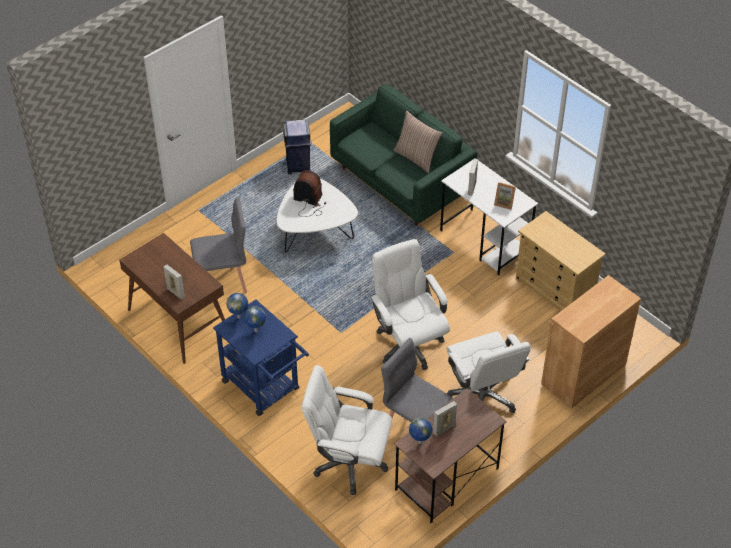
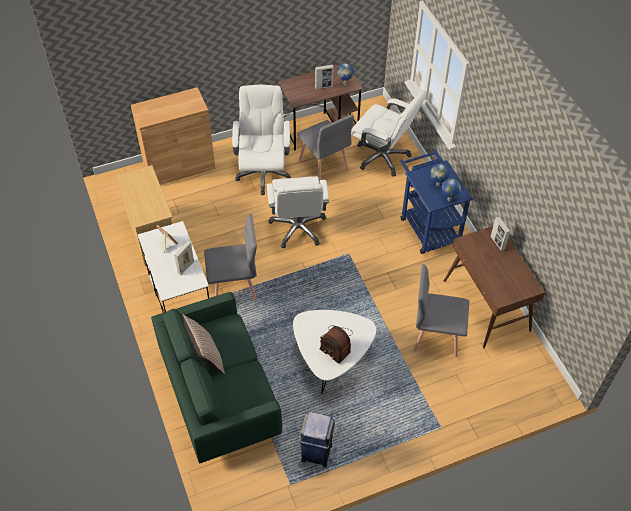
camera: 160 degrees left, 5 degrees up
(441, 267) = (234, 286): none -> grey chair

